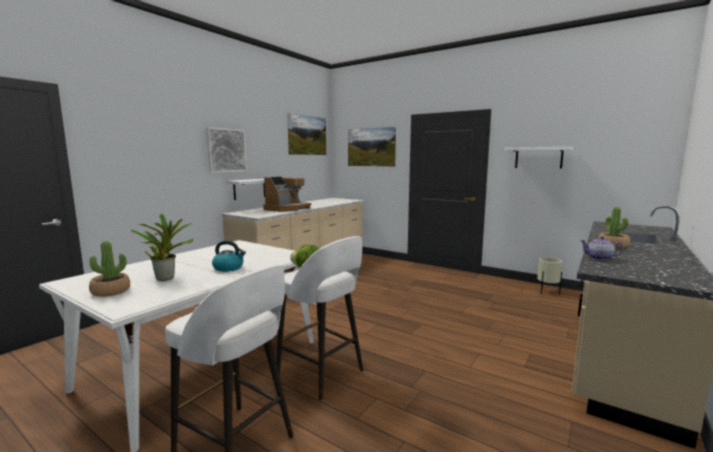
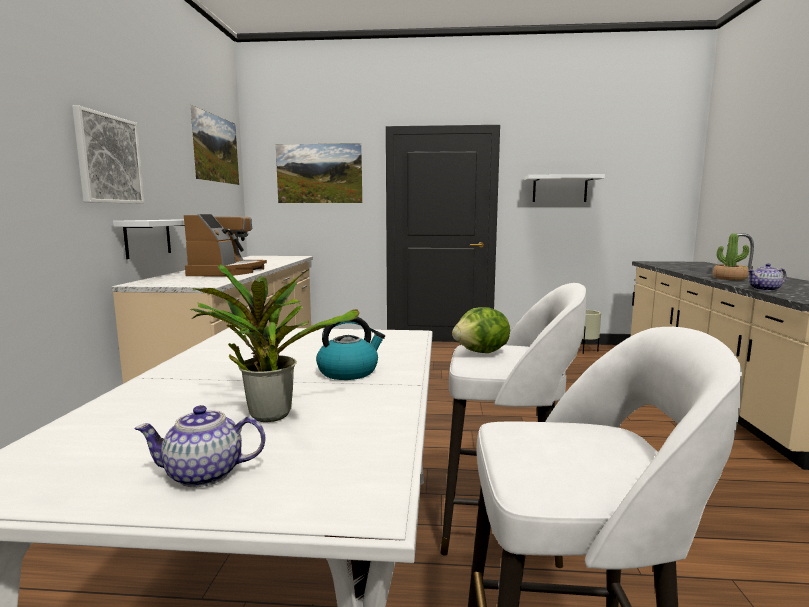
camera: 30 degrees left, 0 degrees up
(111, 291) = (205, 474): potted plant -> teapot

